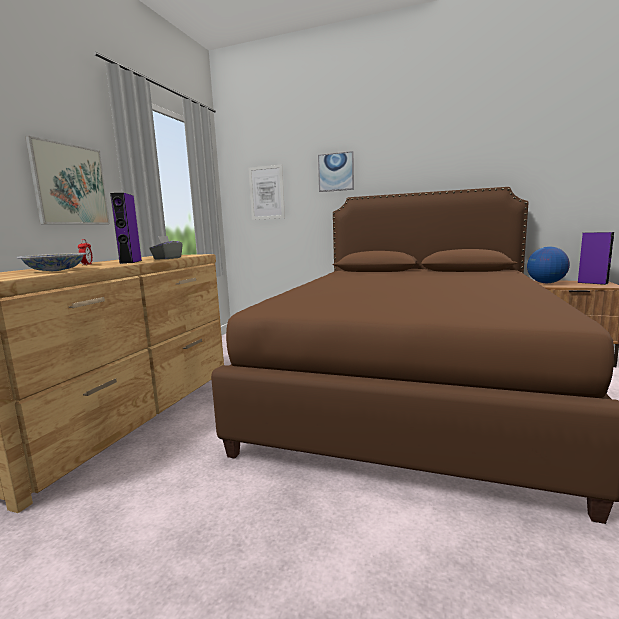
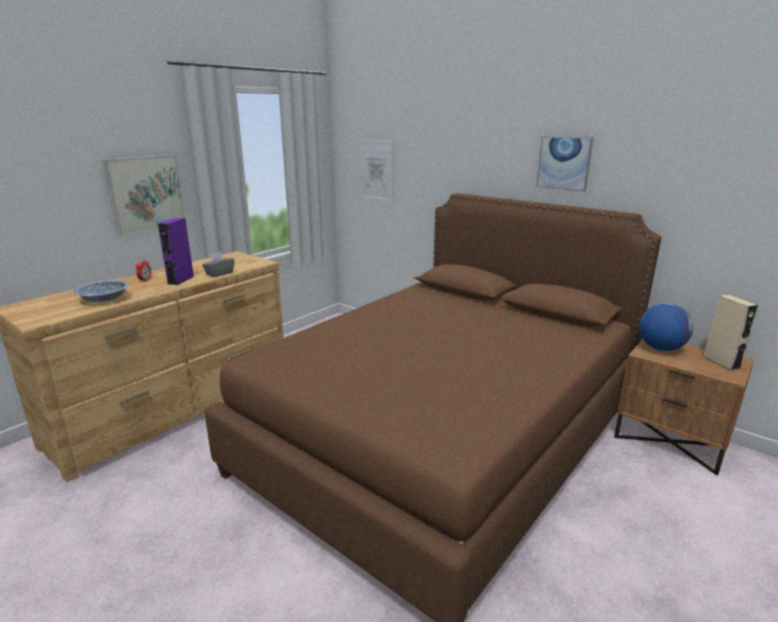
camera: 20 degrees right, 10 degrees up
(336, 172) = (447, 158): picture -> picture (564, 163)
(592, 283) = (721, 362): purple speaker -> beige speaker

